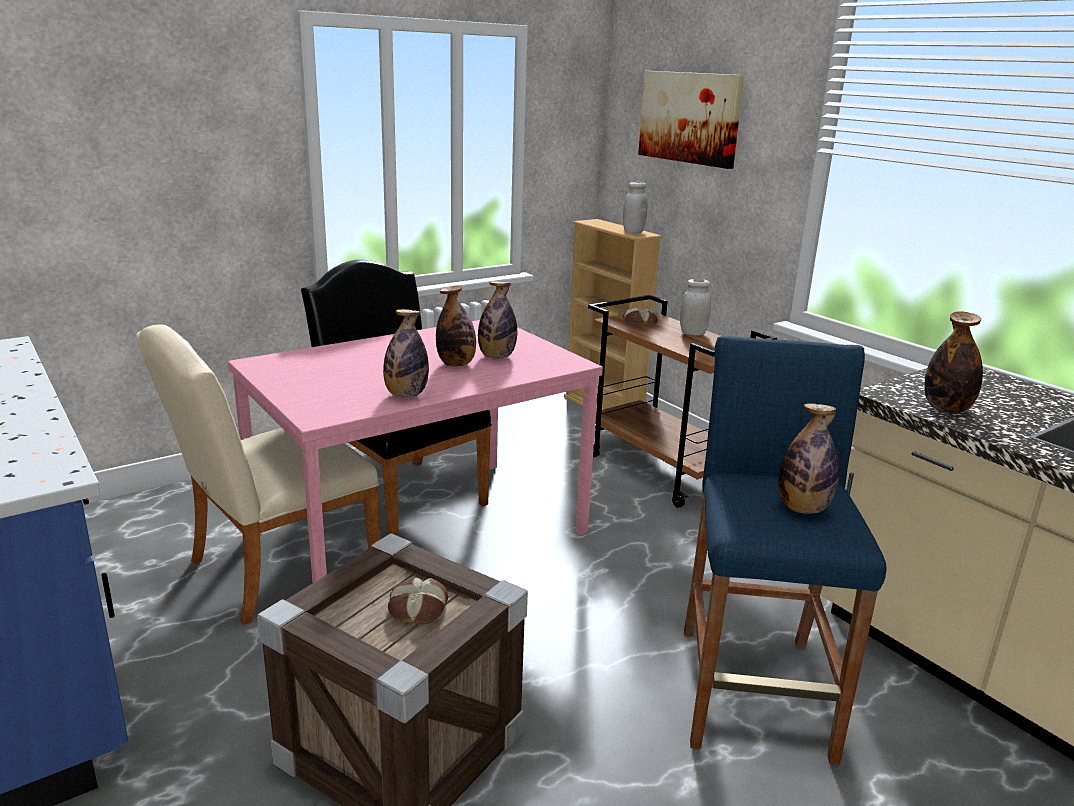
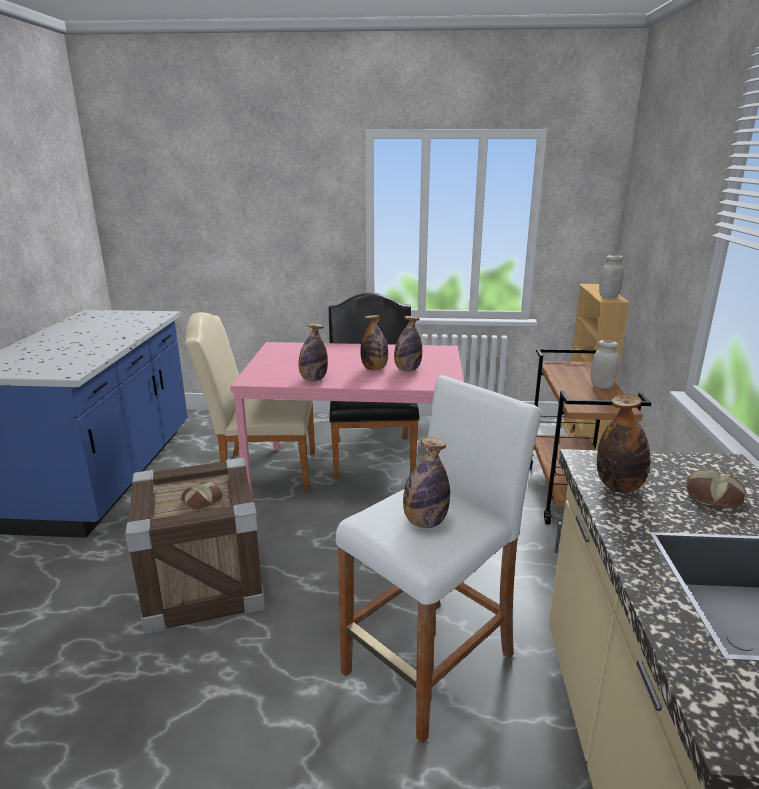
camera: 40 degrees right, 0 degrees up
(639, 323) = (571, 370): bread -> bread (713, 496)
(690, 117) = (659, 202): picture -> none
(753, 691) = (429, 664): blue stool -> white stool

